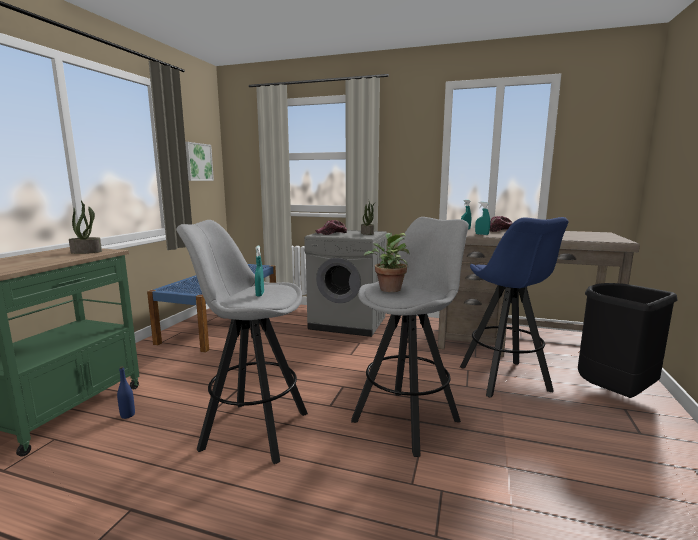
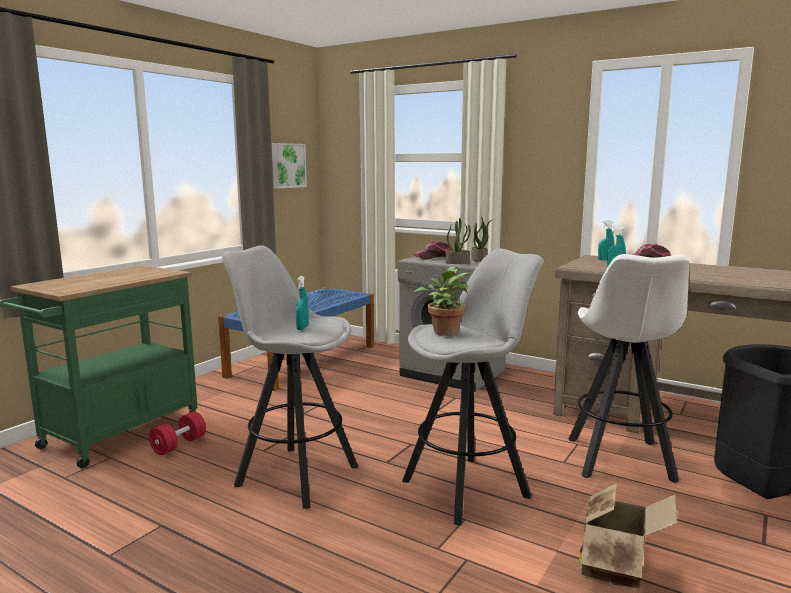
camera: 15 degrees right, 0 degrees up
(87, 252) = (152, 272): potted plant -> potted plant (457, 262)
(127, 415) = (179, 445): blue bottle -> red dumbbell
(505, 380) = (620, 461): blue stool -> white stool
(560, 474) = (618, 567): none -> cardboard box

